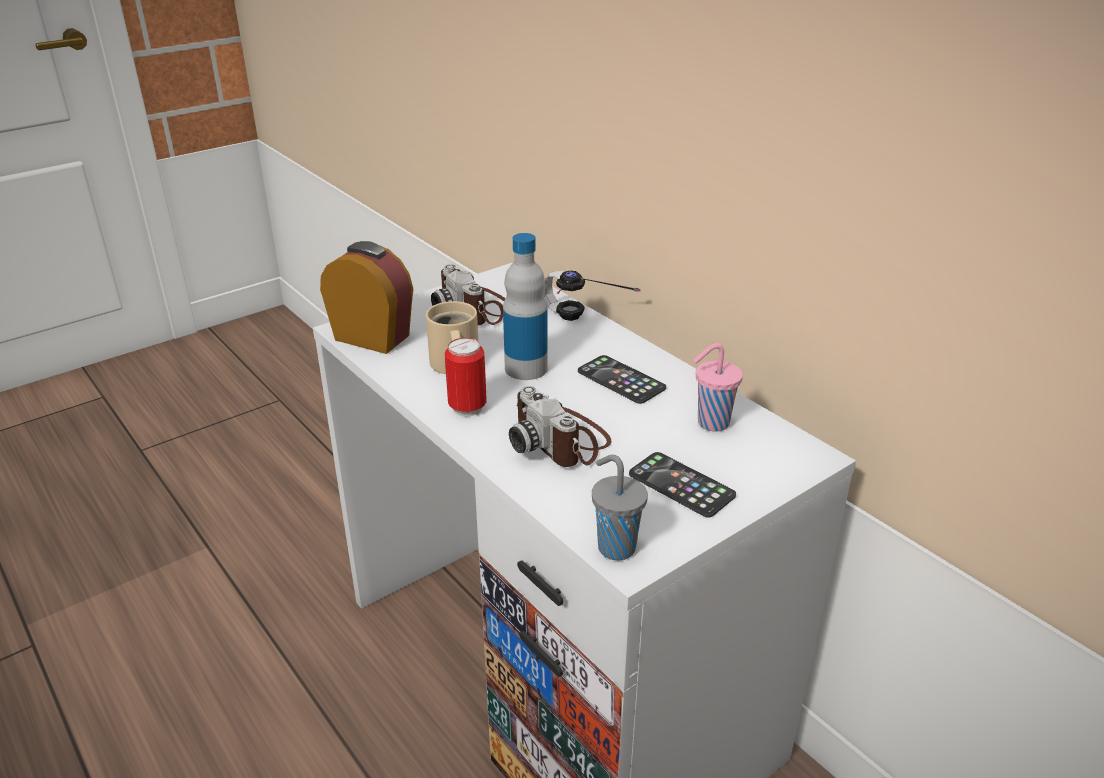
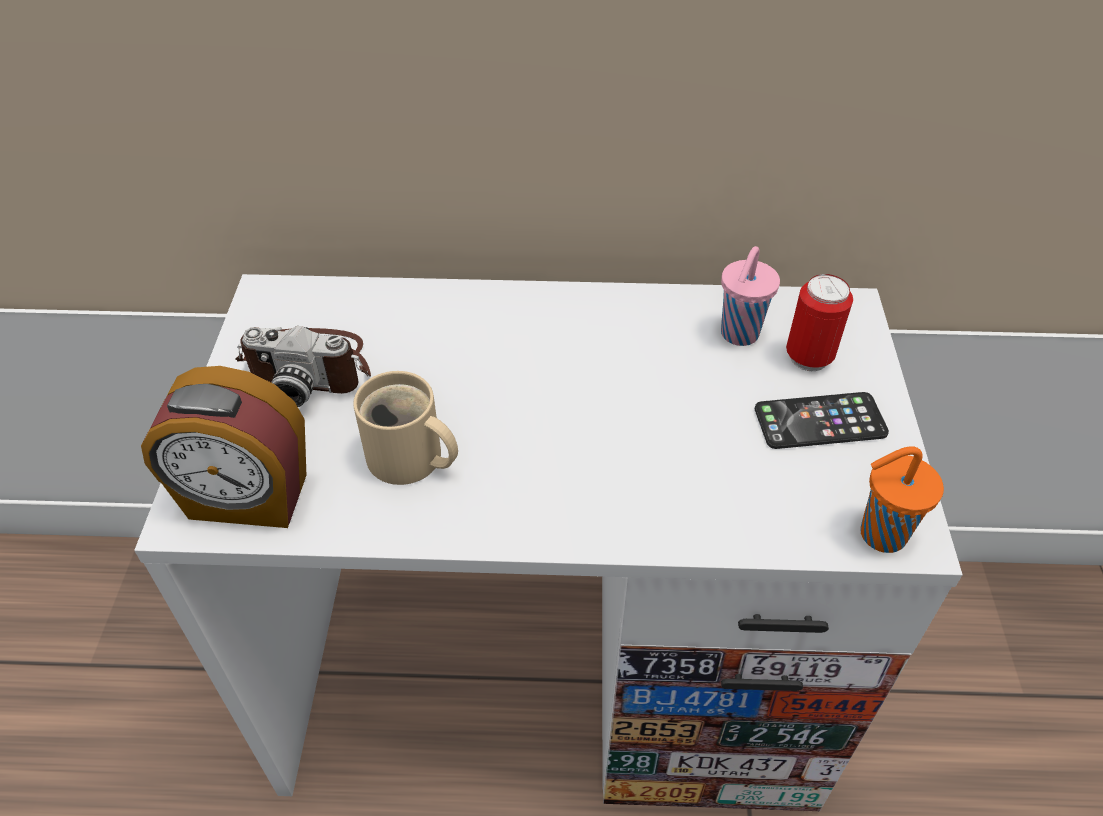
camera: 50 degrees left, 15 degrees up
(373, 337) = (247, 499): alarm clock -> alarm clock turned 150 degrees counterclockwise
(467, 408) = (516, 502): can -> can (808, 357)
(526, 368) = (491, 403): bottle -> none
(561, 440) = (660, 461): camera -> none
(579, 325) = (455, 308): headphones -> none
(614, 547) = (879, 534): grey cup -> orange cup
(621, 380) = (597, 346): phone -> none

